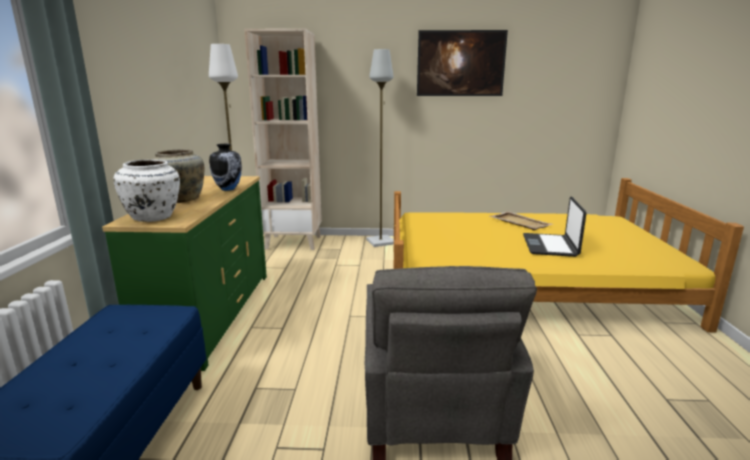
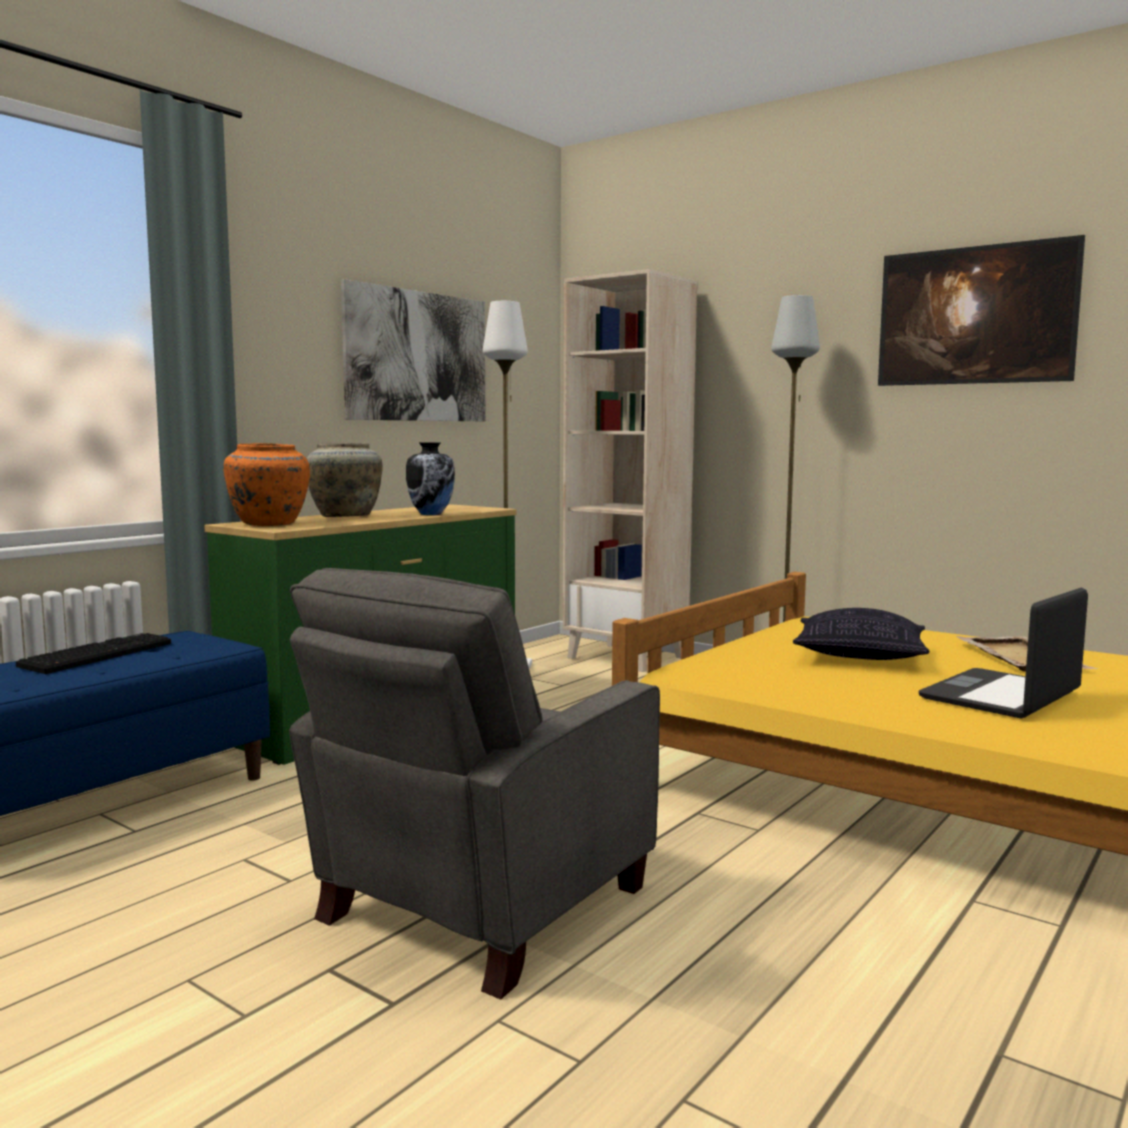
camera: 35 degrees right, 10 degrees down
(81, 349) = (97, 655): none -> keyboard
(153, 218) = (268, 524): white vase -> orange vase
(168, 80) = (417, 356): none -> picture
(472, 235) = (859, 657): none -> pillow

